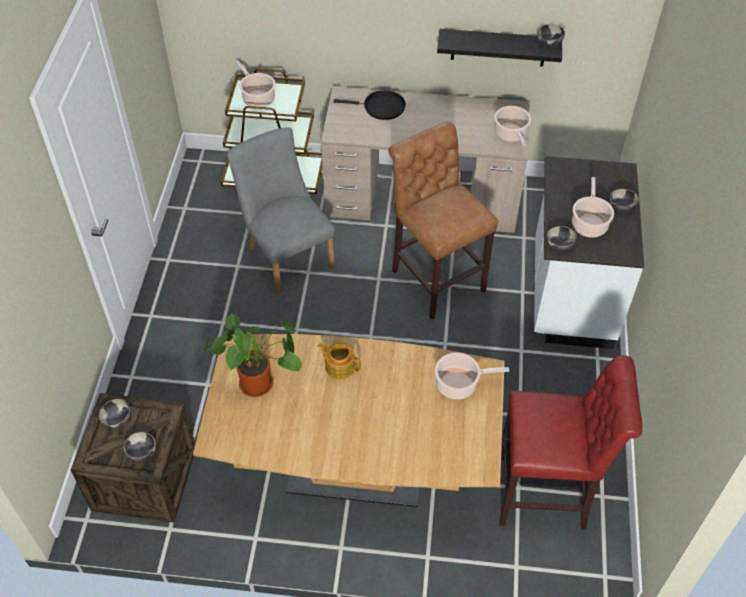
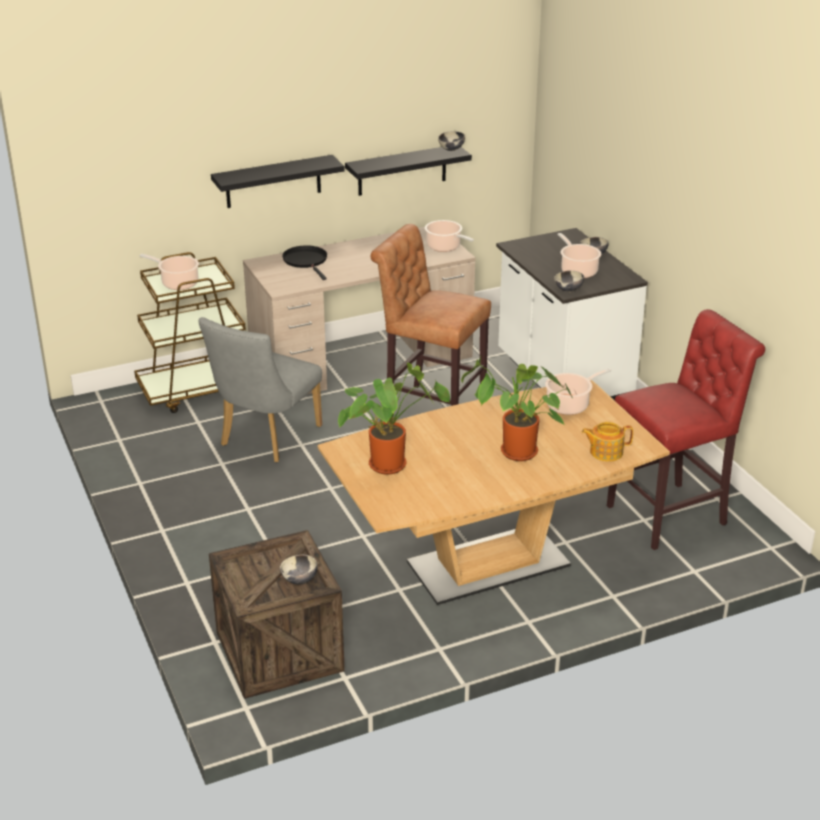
camera: 30 degrees left, 20 degrees down
(118, 420) = (248, 567): bowl -> none
(286, 254) = (266, 439): grey chair -> grey chair turned 90 degrees counterclockwise
(339, 366) = (452, 429): teapot -> teapot (605, 452)
(366, 29) = (273, 182): none -> black shelf
(366, 421) = (515, 453): none -> potted plant
(381, 107) = (306, 261): black frying pan -> black frying pan turned 90 degrees counterclockwise

